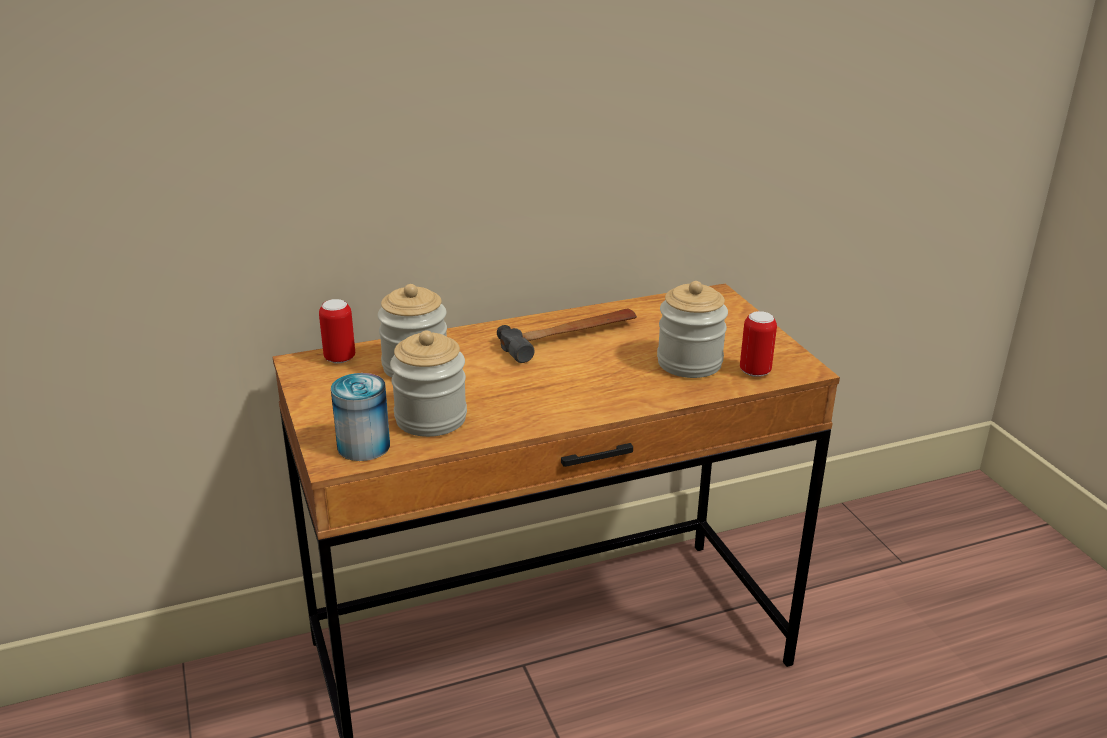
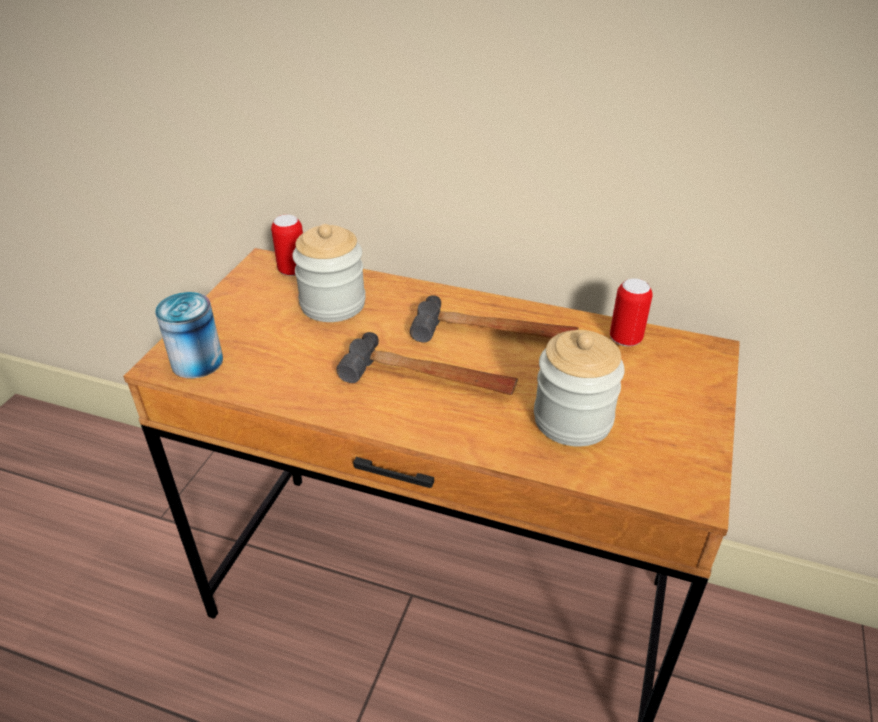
camera: 40 degrees right, 10 degrees up
(431, 418) = (275, 361): jar -> none
(565, 381) = (429, 379): none -> hammer
(755, 371) = (631, 467): can -> can (625, 339)

